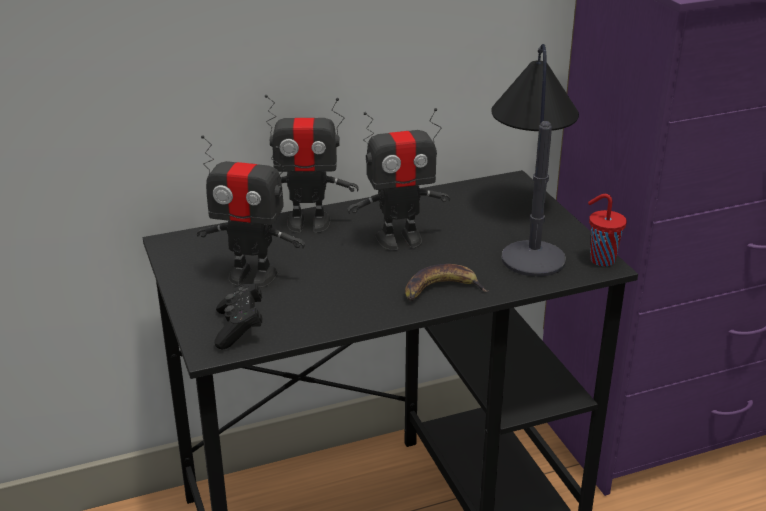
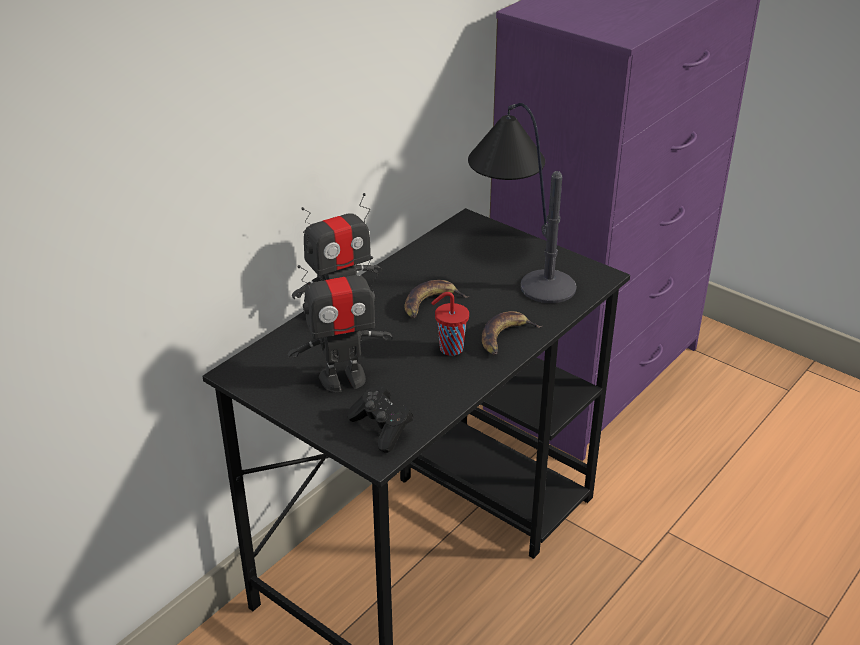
camera: 30 degrees left, 5 degrees up
(399, 239) = (430, 303): toy robot -> banana
(600, 260) = (595, 271): red cup -> red cup (449, 349)

